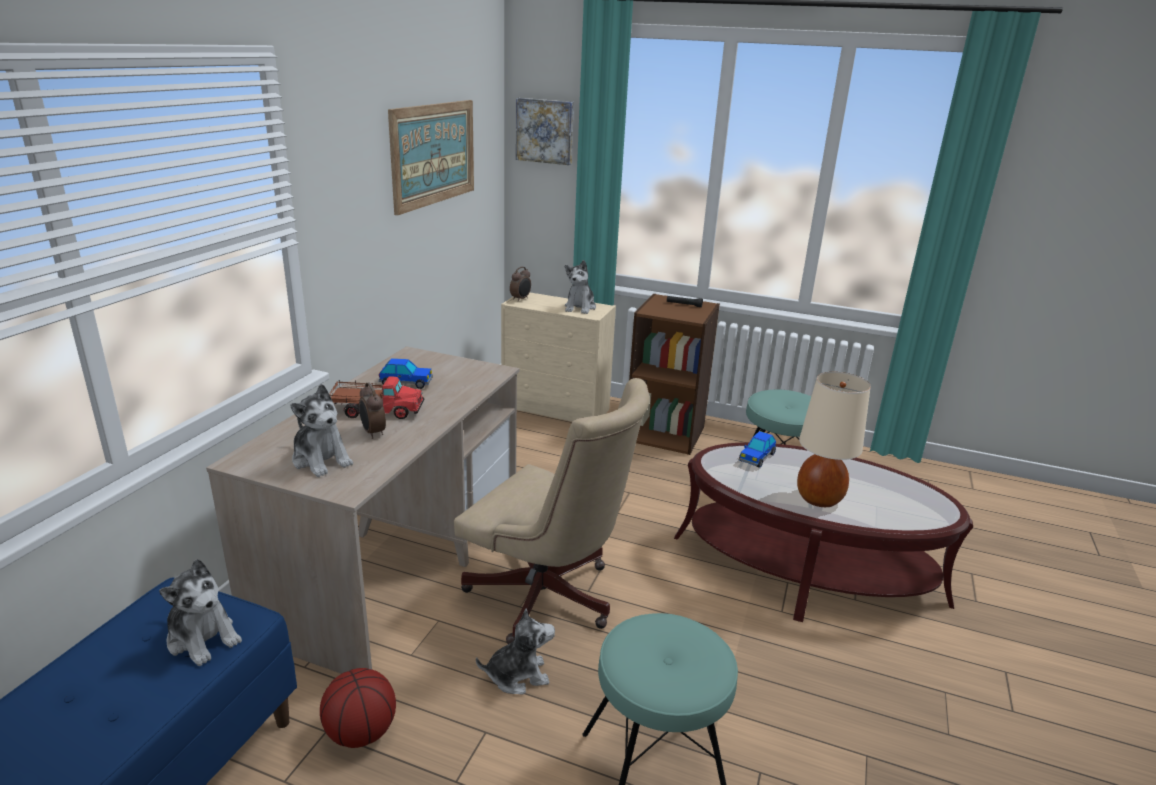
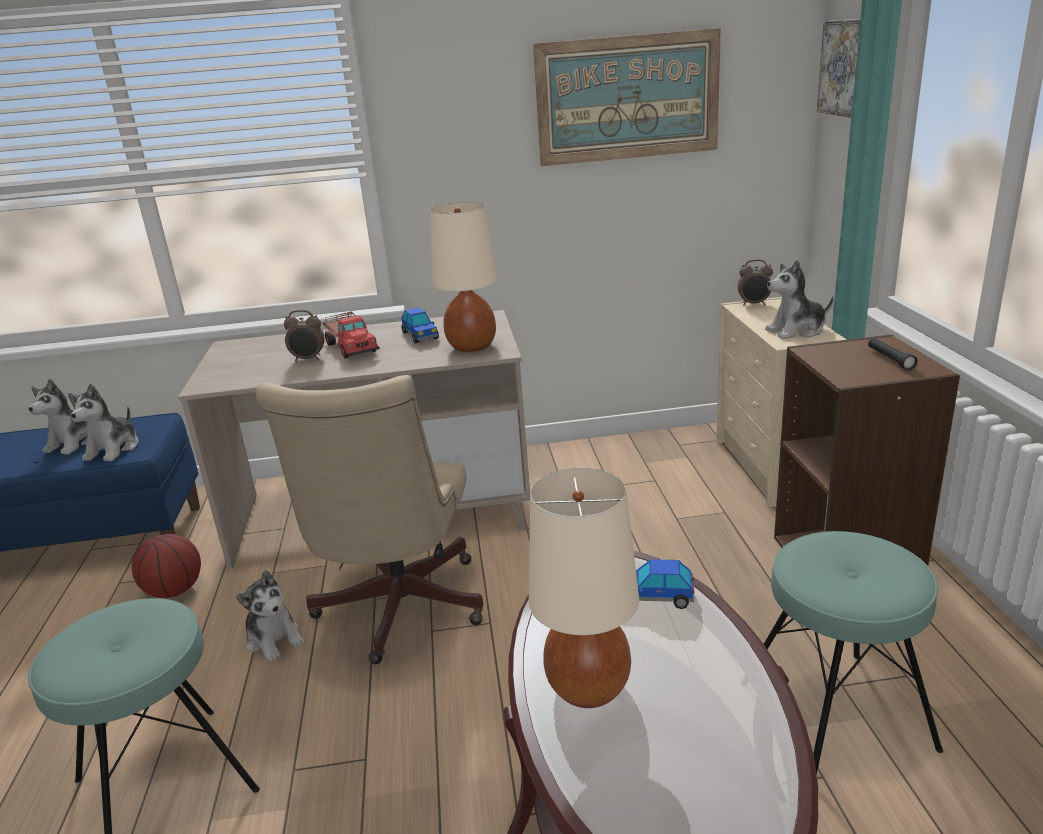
camera: 65 degrees right, 0 degrees up
(321, 459) = (247, 362): plush toy -> plush toy (75, 442)
(373, 433) = (308, 359): alarm clock -> alarm clock turned 120 degrees counterclockwise
(469, 374) = (472, 346): none -> beige table lamp

